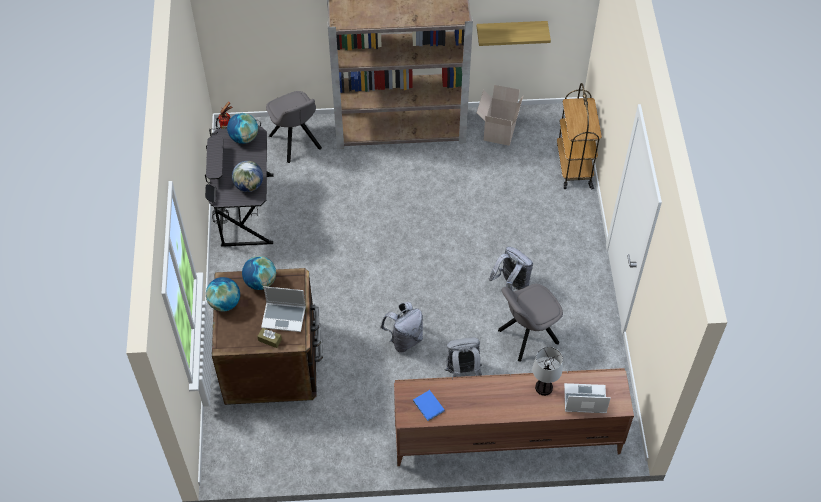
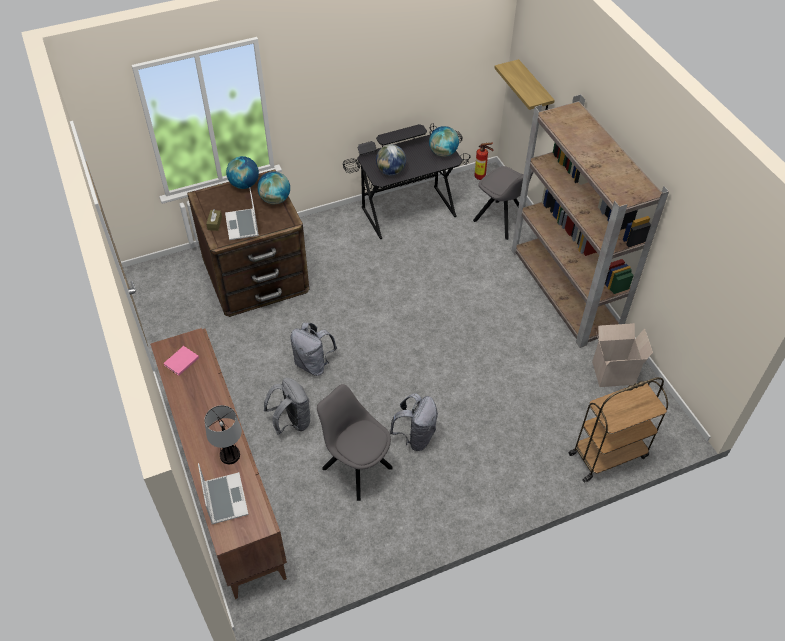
camera: 70 degrees right, 5 degrees down
(296, 142) = (501, 220): grey chair -> grey chair turned 90 degrees counterclockwise
(428, 407) = (180, 362): blue book -> pink book
(511, 30) = (684, 285): shelf -> shelf (534, 89)

